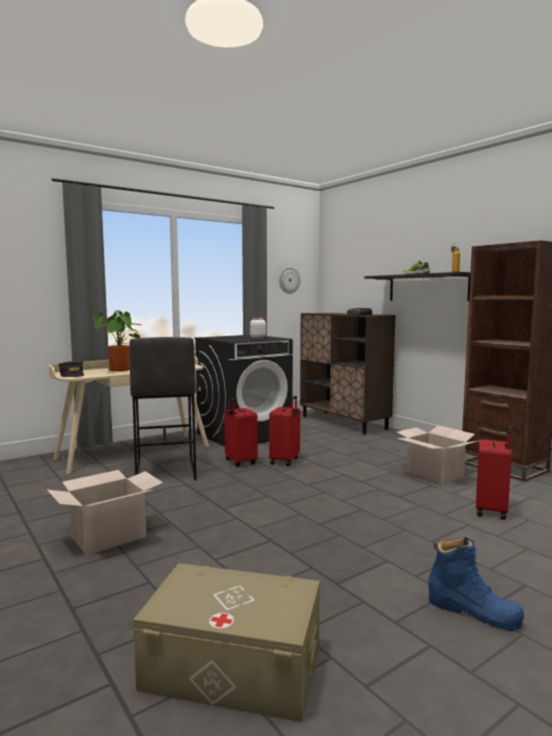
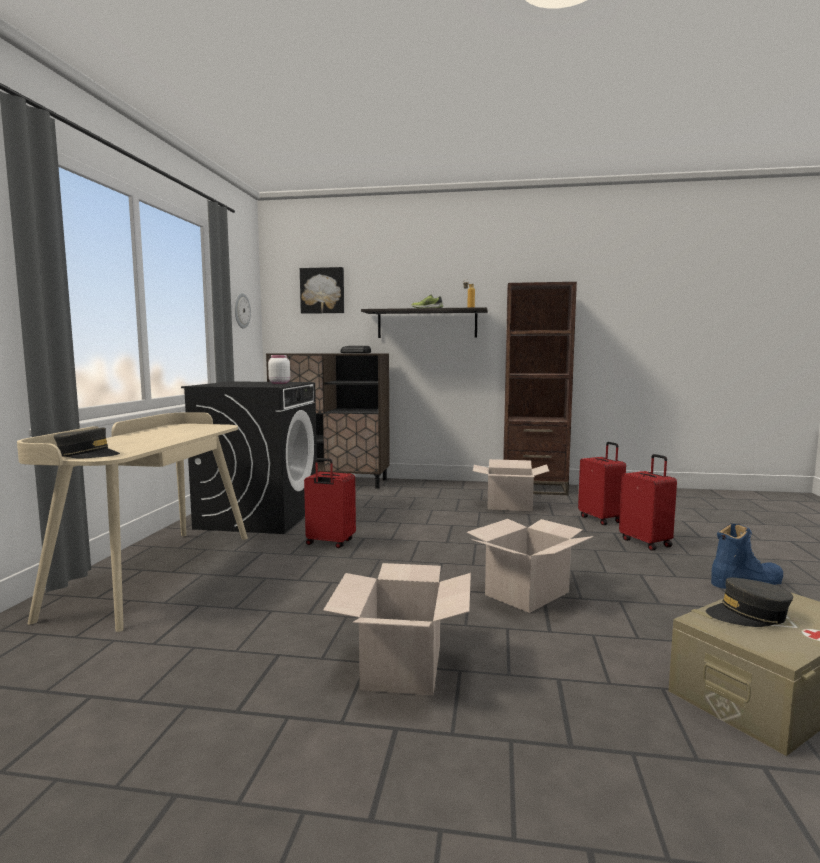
camera: 45 degrees left, 0 degrees up
(120, 370) = (137, 440): potted plant -> none
(164, 470) = (265, 578): grey stool -> none
(223, 586) = (748, 615): none -> grey cap
(265, 534) = (527, 594): none -> cardboard box
(285, 461) = (372, 528): red suitcase -> red suitcase (646, 542)
(354, 260) = (322, 290): none -> picture

